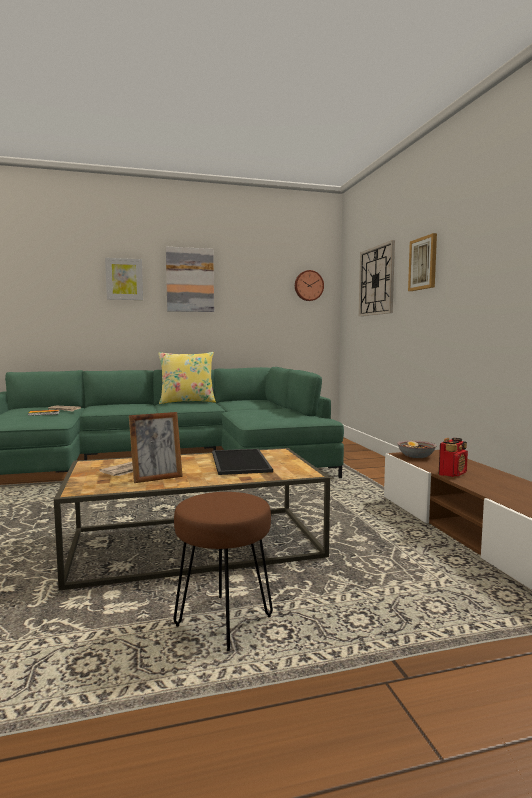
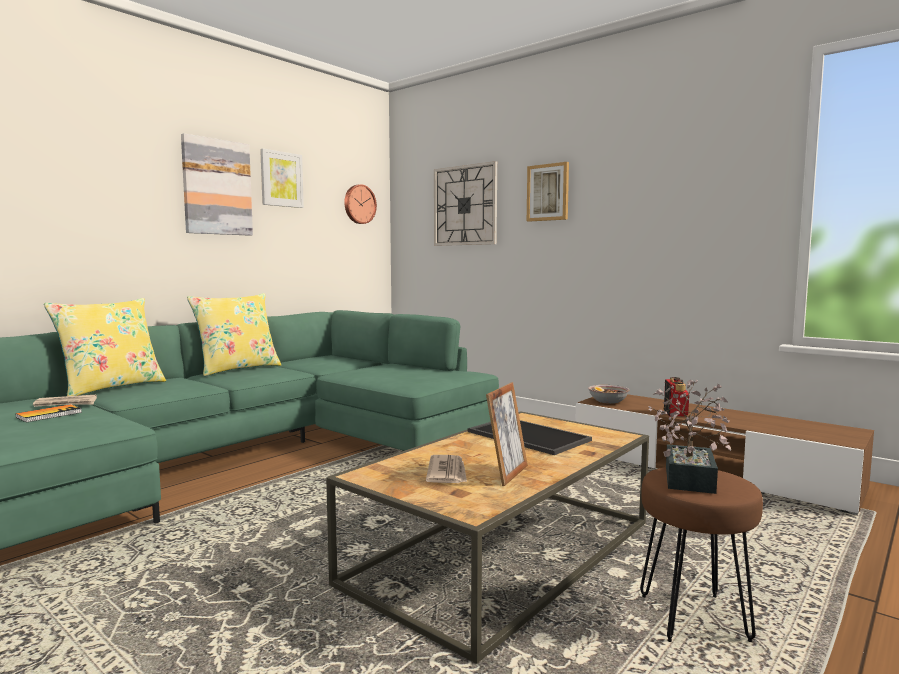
camera: 35 degrees left, 0 degrees up
(103, 405) = (111, 387): none -> yellow pillow
(124, 279) = (117, 179): picture -> picture (281, 179)
(224, 499) = (690, 476): none -> potted plant

